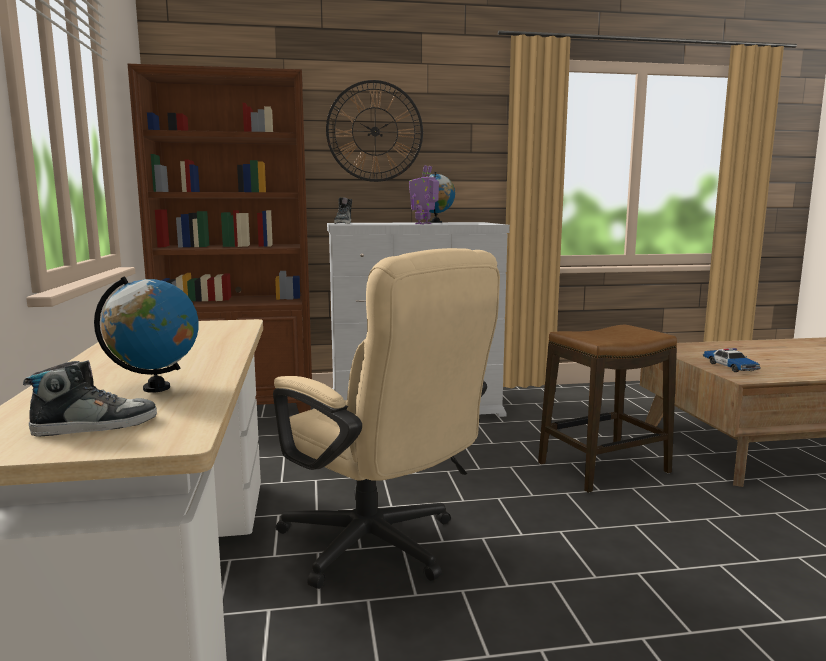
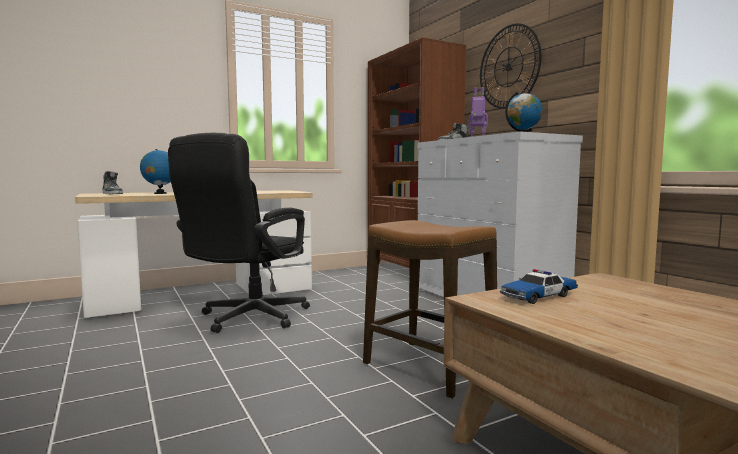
camera: 70 degrees right, 5 degrees down
(380, 549) = (247, 319): beige office chair -> black office chair

